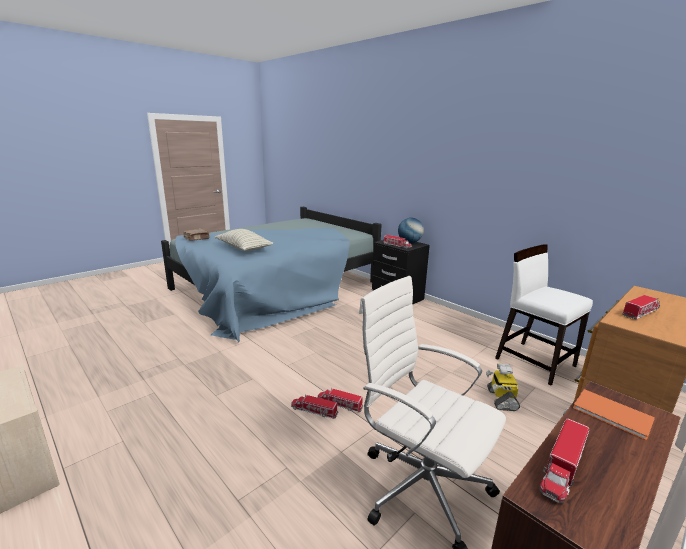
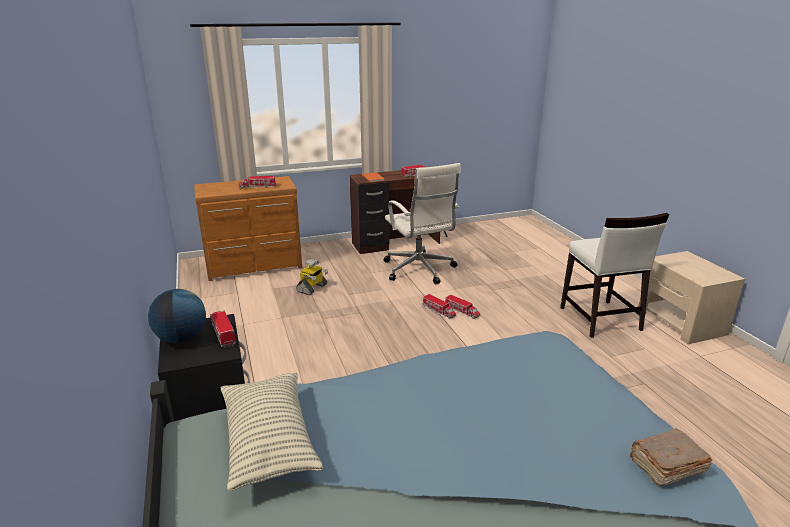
camera: 155 degrees left, 5 degrees up
(244, 249) = (528, 376): pillow -> pillow (269, 441)
(534, 361) = (231, 302): white chair -> white chair (600, 319)

